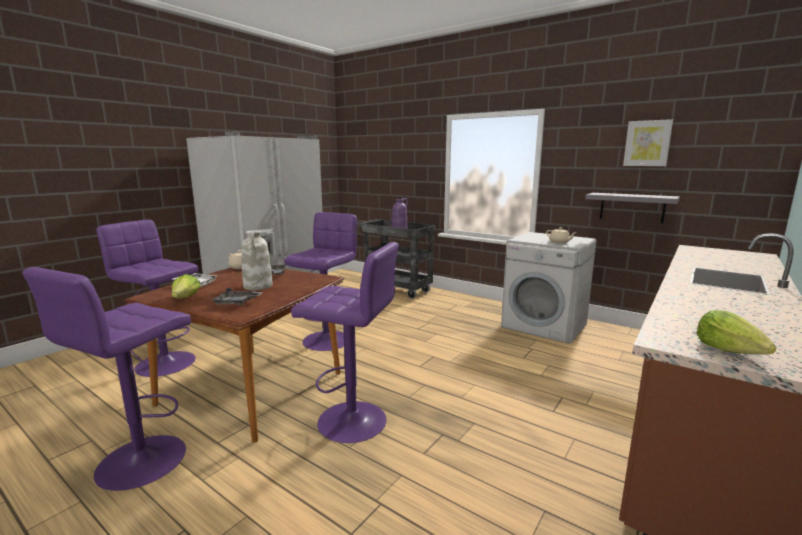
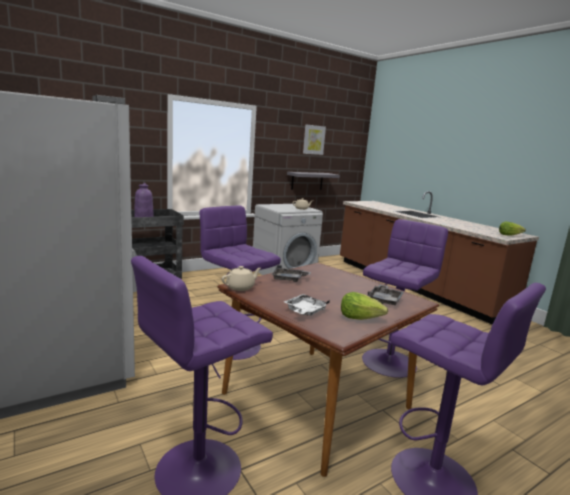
camera: 70 degrees left, 0 degrees up
(258, 286) = (332, 288): white vase -> none

